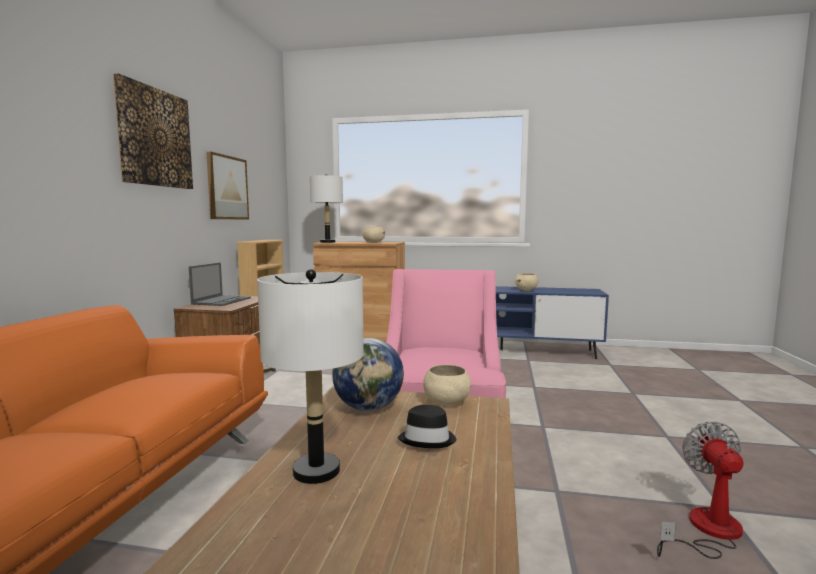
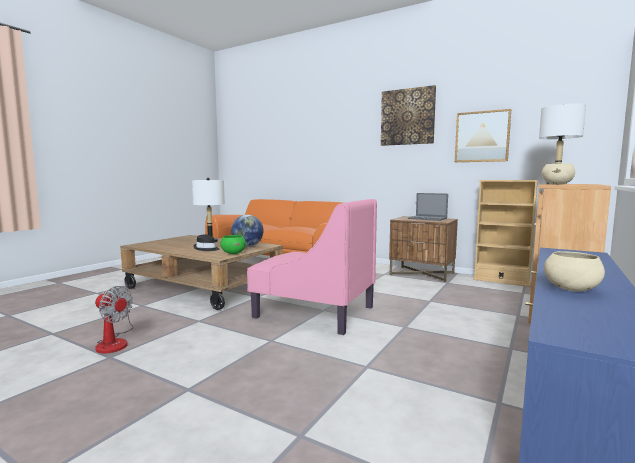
camera: 110 degrees right, 0 degrees up
(446, 402) = (233, 253): beige bowl -> green bowl

